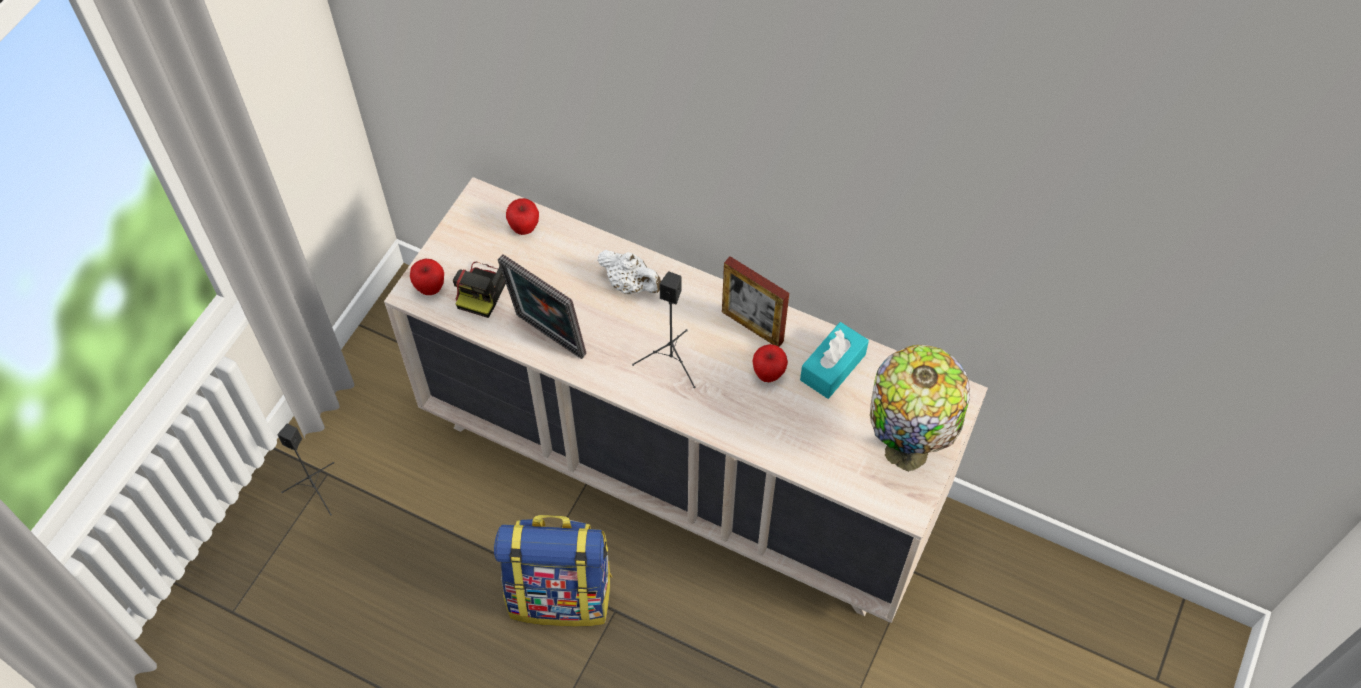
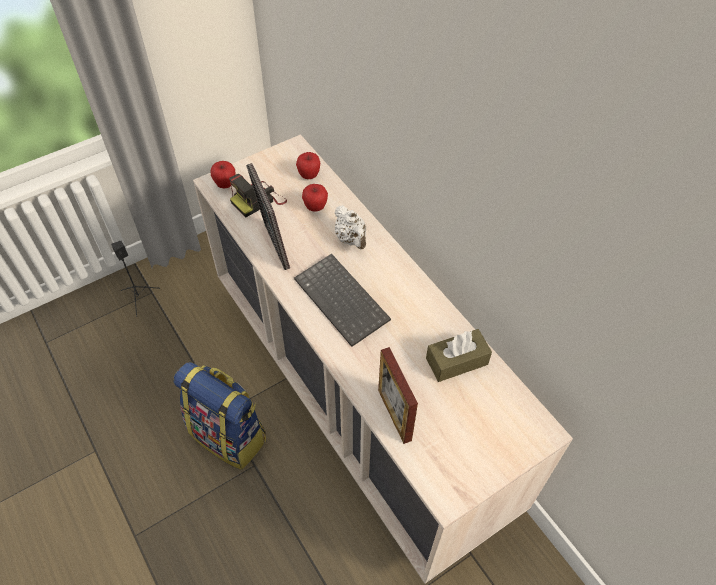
camera: 30 degrees right, 5 degrees down
(672, 361) = (343, 300): black speaker -> keyboard
(752, 326) = (416, 305): picture frame -> picture frame (394, 415)
(768, 374) = (405, 342): apple -> apple (315, 207)
(832, 367) = (456, 361): turquoise tissue box -> brown tissue box
(906, 447) = (476, 450): table lamp -> none

